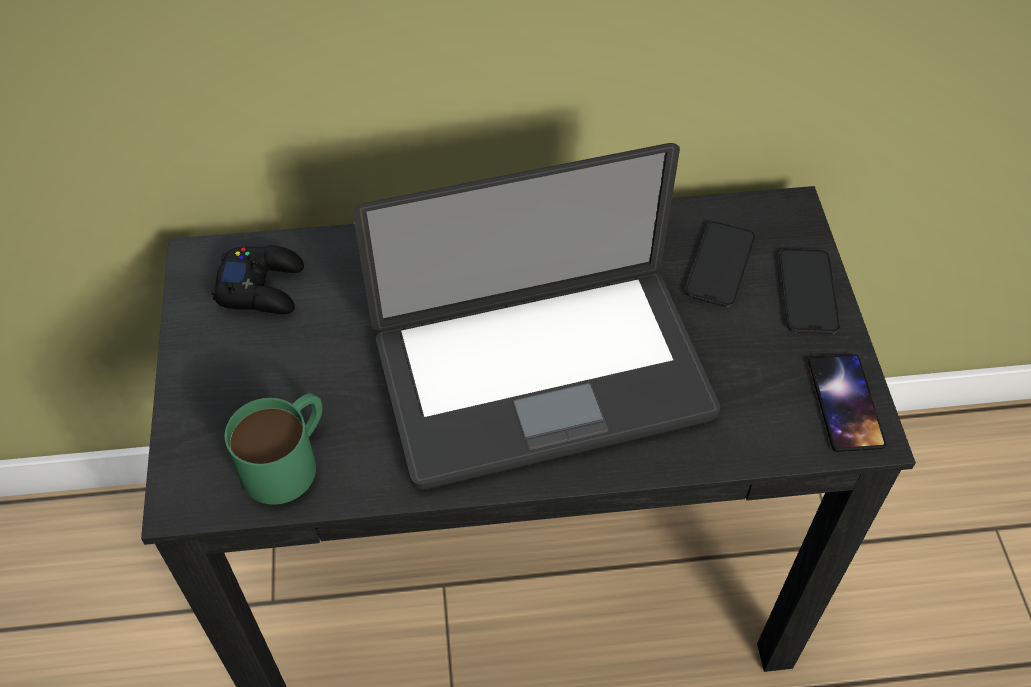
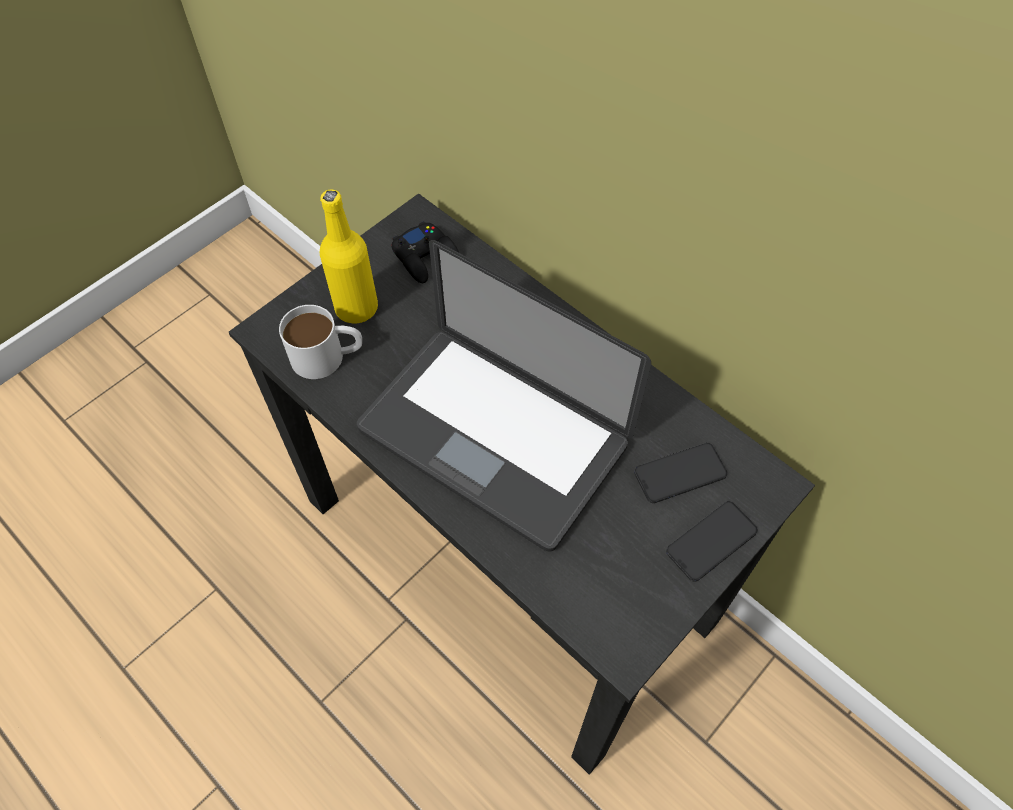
camera: 50 degrees right, 5 degrees up
(255, 391) = (356, 308): none -> yellow bottle
(289, 459) = (328, 356): green mug -> white mug
(845, 403) = (637, 624): phone -> none

